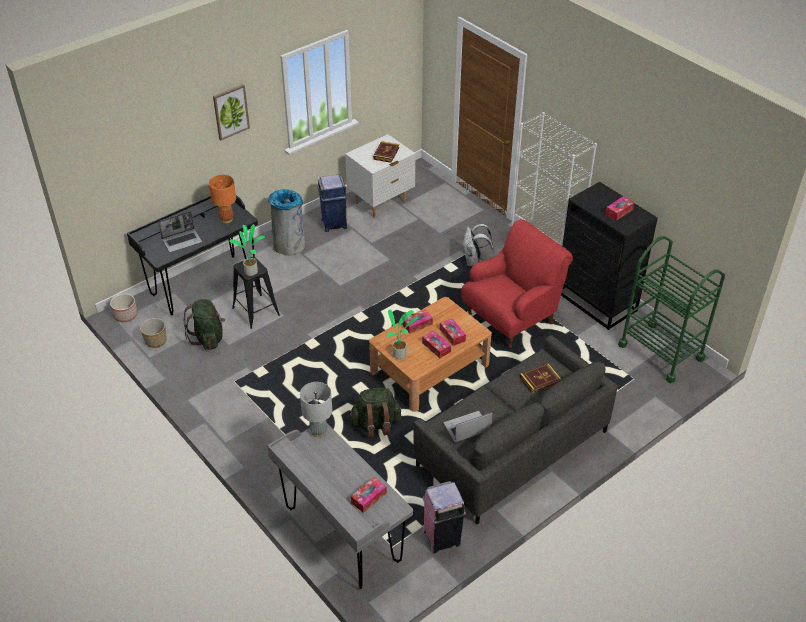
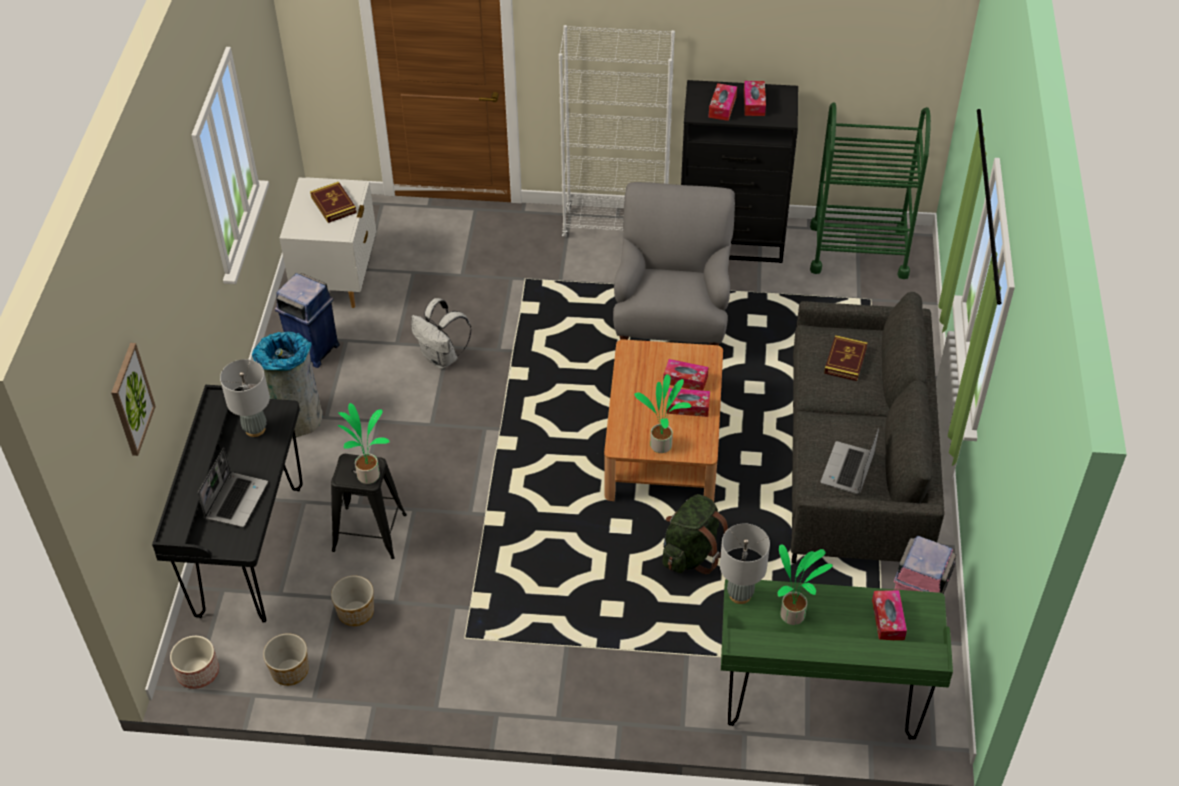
camera: 45 degrees left, 5 degrees up
(208, 338) = (355, 612): green backpack -> planter
(226, 219) = (255, 429): orange table lamp -> grey table lamp
(231, 111) = (178, 262): picture -> picture (131, 399)
(329, 460) = (794, 616): none -> potted plant
(342, 535) = (820, 703): grey desk -> green desk
(417, 324) = (632, 396): tissue box -> tissue box (722, 107)
(474, 261) = (546, 281): white backpack -> white backpack (442, 358)
(511, 318) = (672, 320): red armchair -> grey armchair

